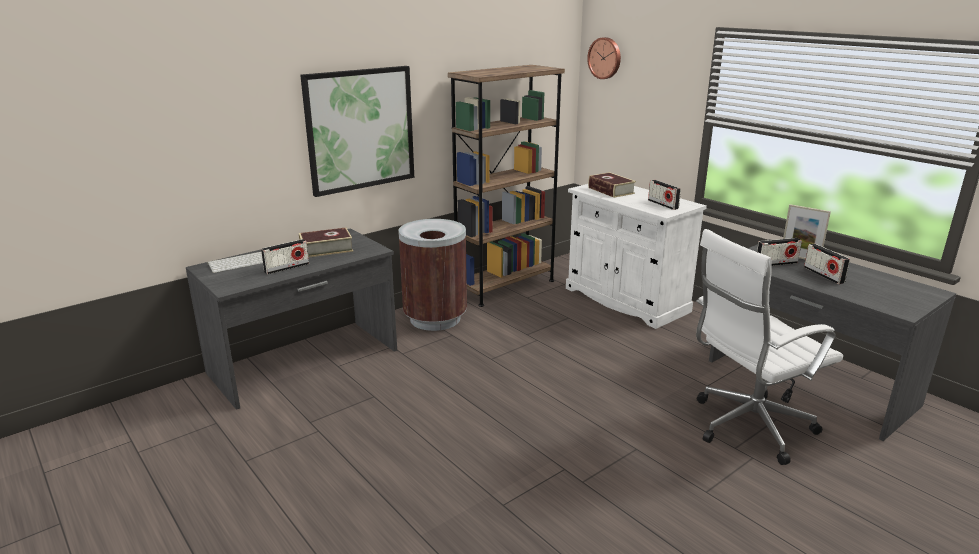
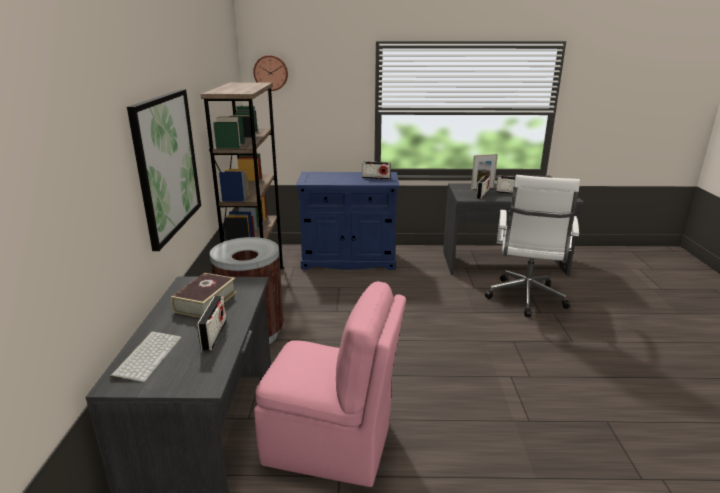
camera: 50 degrees left, 0 degrees up
(347, 412) = (331, 445): none -> pink chair
(611, 190) = (325, 178): book -> none
(626, 300) = (349, 260): white cabinet -> blue cabinet

